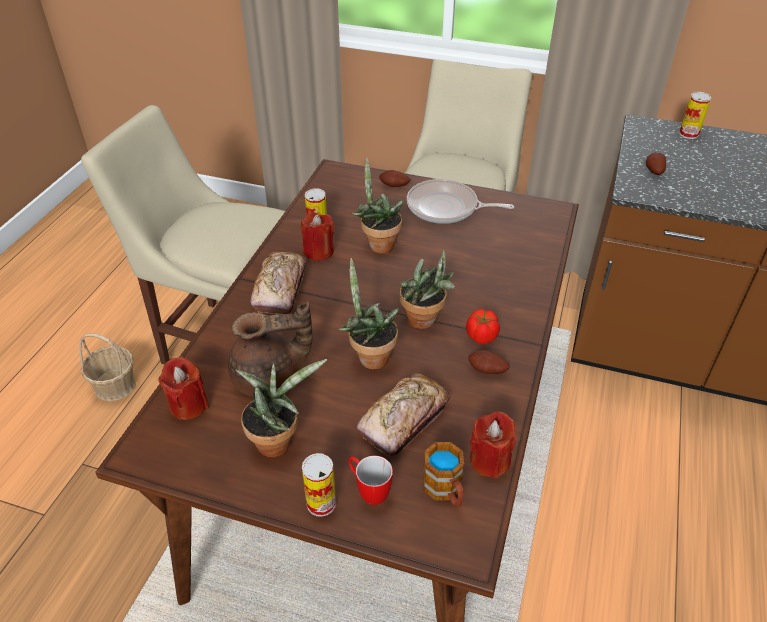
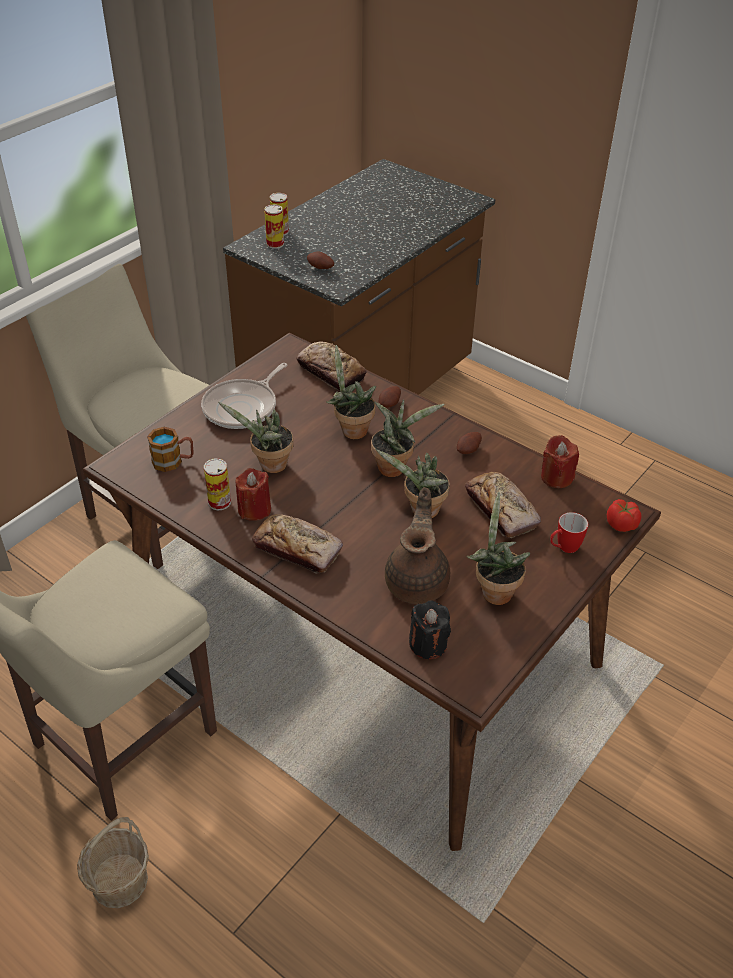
camera: 70 degrees left, 0 degrees up
(188, 405) = (428, 644): red candle -> black candle
(321, 503) = (566, 578): can -> can (275, 244)
(394, 186) = (181, 430): potato -> potato (390, 404)
(445, 491) = (576, 508): mug -> mug (173, 461)
(461, 278) = (351, 429): none -> potted plant
(481, 336) = (429, 441): tomato -> tomato (621, 525)
(537, 243) = (331, 372): none -> bread

